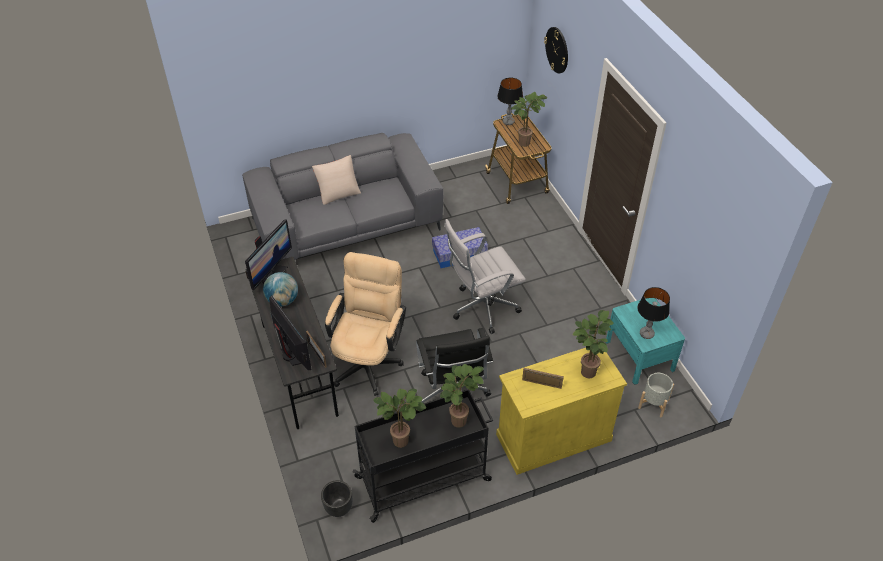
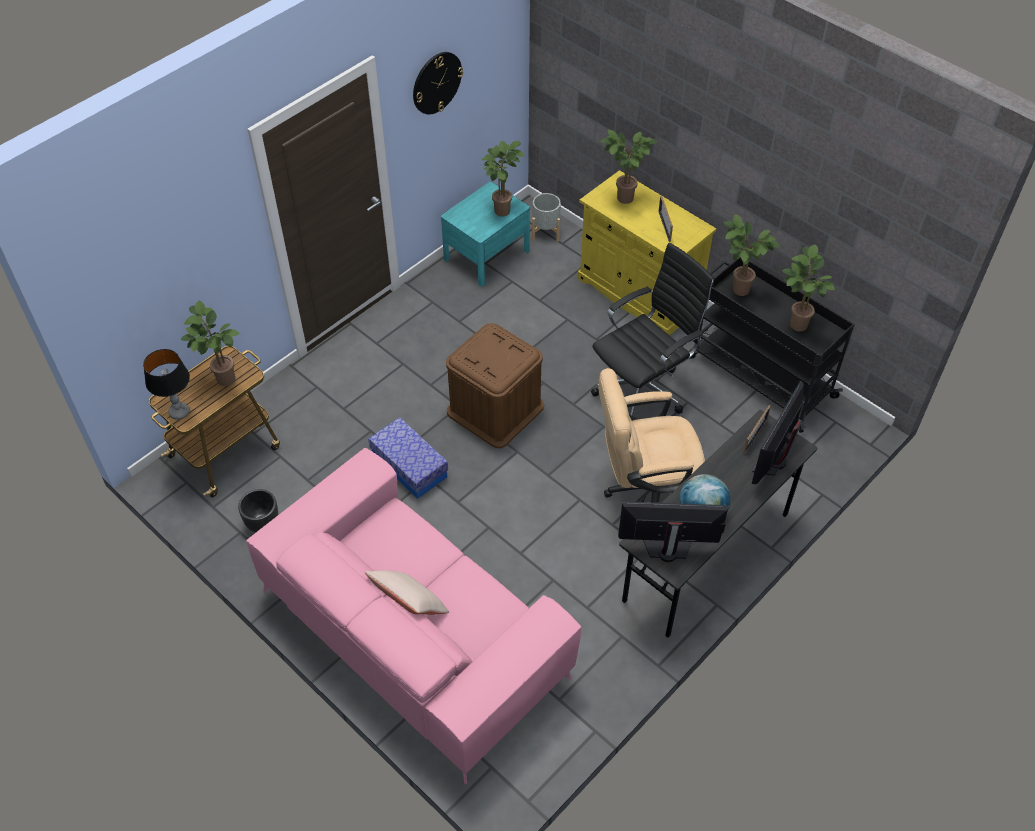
camera: 115 degrees left, 5 degrees up
(339, 507) = (843, 432): black planter -> black planter (262, 523)
(346, 225) = (415, 632): grey sofa -> pink sofa
(481, 308) = (495, 409): white office chair -> brown storage box
(557, 50) = (149, 252): wall clock -> wall clock (436, 82)
(647, 334) = (501, 209): table lamp -> potted plant

